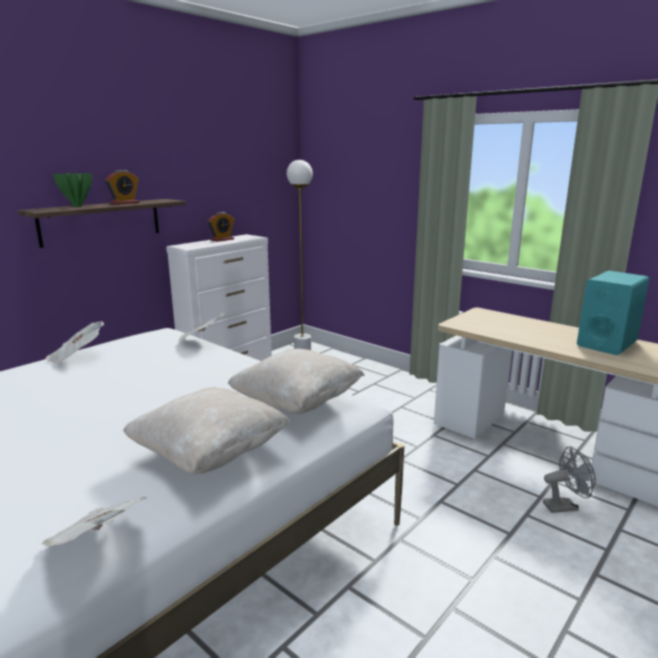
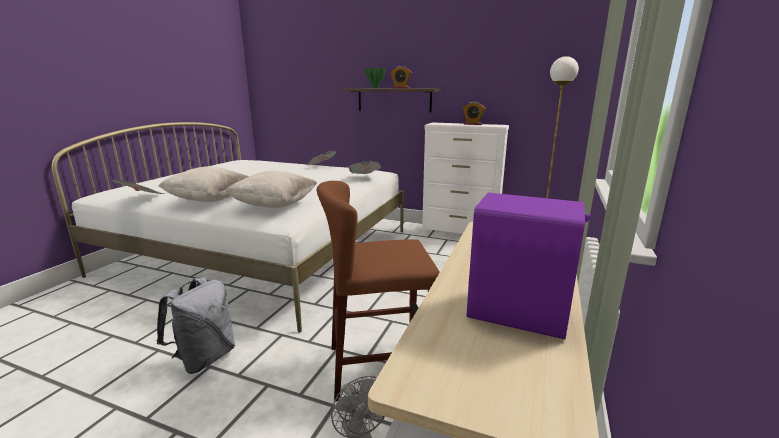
camera: 70 degrees right, 0 degrees up
(432, 613) = (204, 358): none -> grey backpack
(474, 481) = (378, 366): none -> brown stool
(606, 343) = (518, 312): turquoise speaker -> purple speaker

